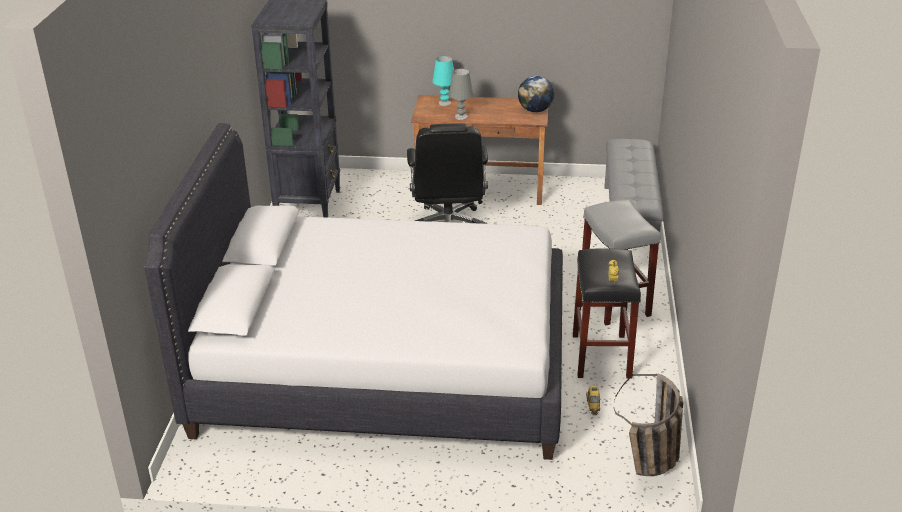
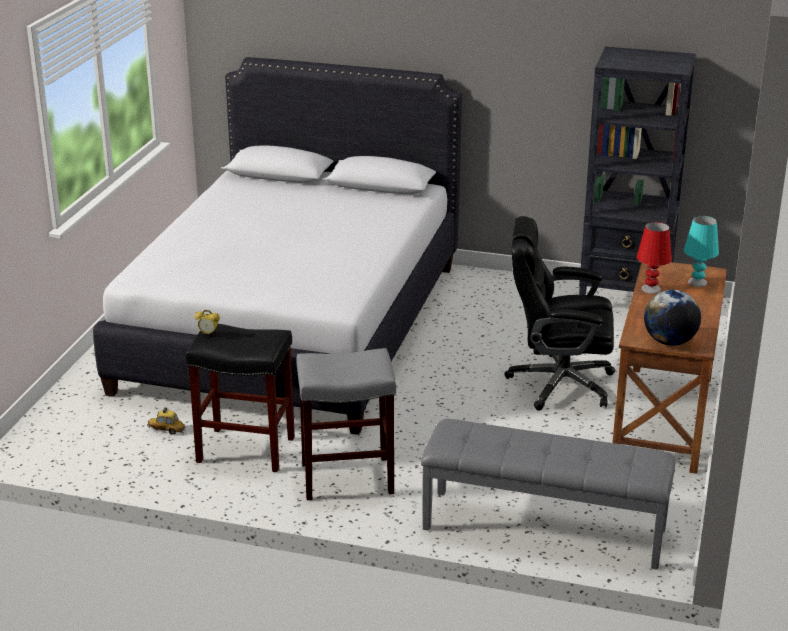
camera: 100 degrees right, 5 degrees down
(461, 116) = (651, 289): grey table lamp -> red table lamp
(650, 467) = (57, 447): basket -> none

